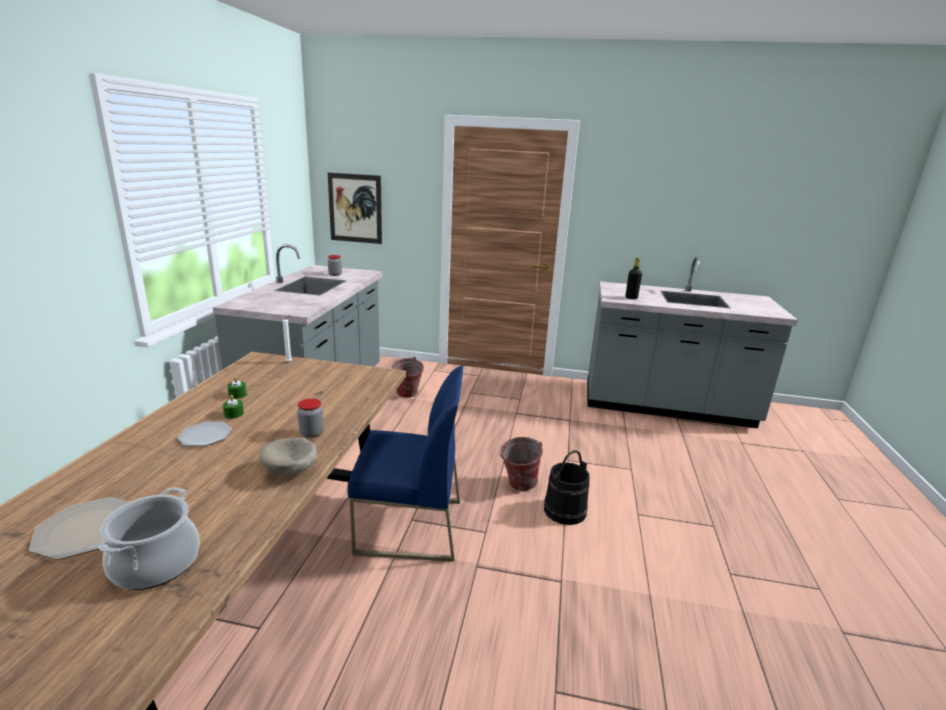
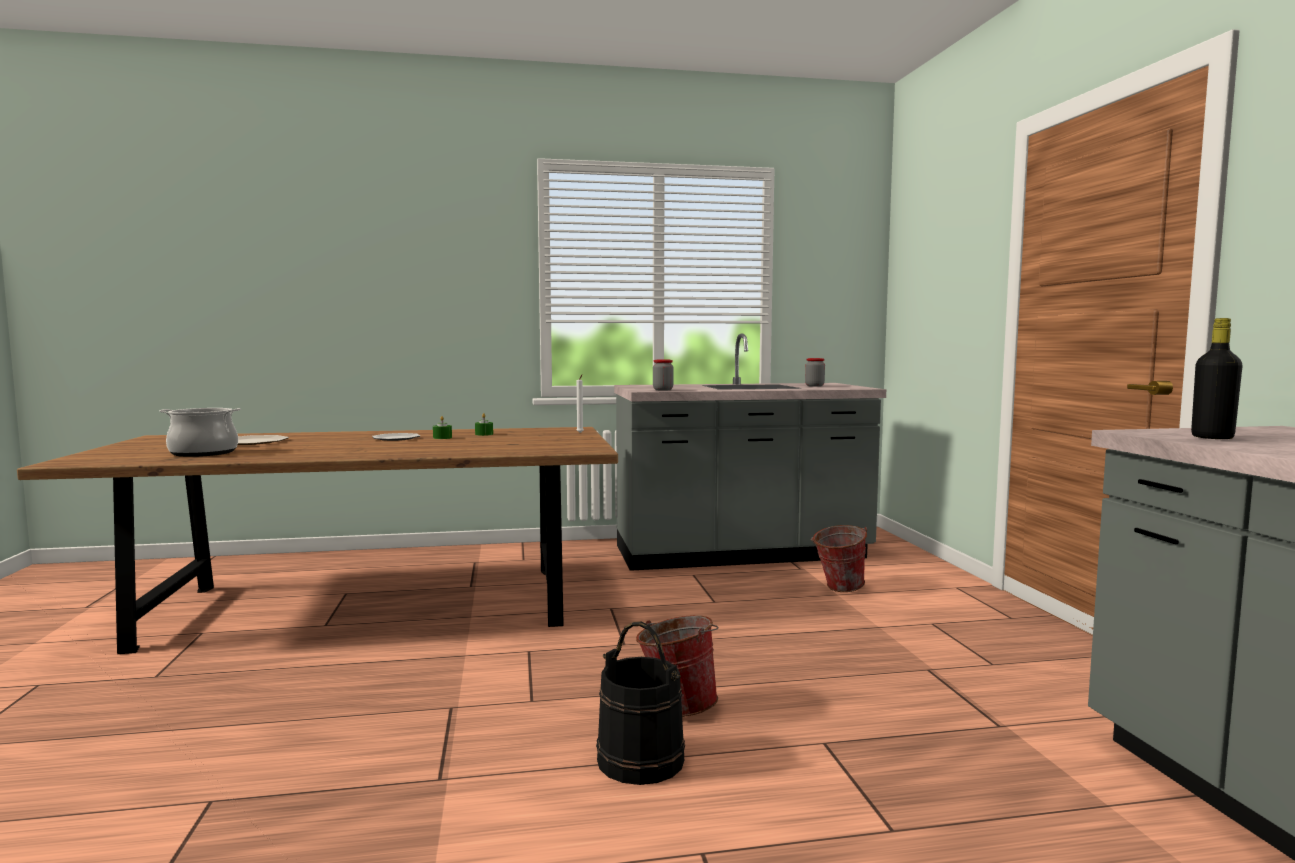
camera: 70 degrees right, 15 degrees down
(291, 471) = (339, 455): beige bowl -> none
(311, 433) = (417, 451): jar -> jar (663, 390)
(355, 208) = (919, 305): picture -> none
(408, 527) = (511, 652): blue chair -> none

